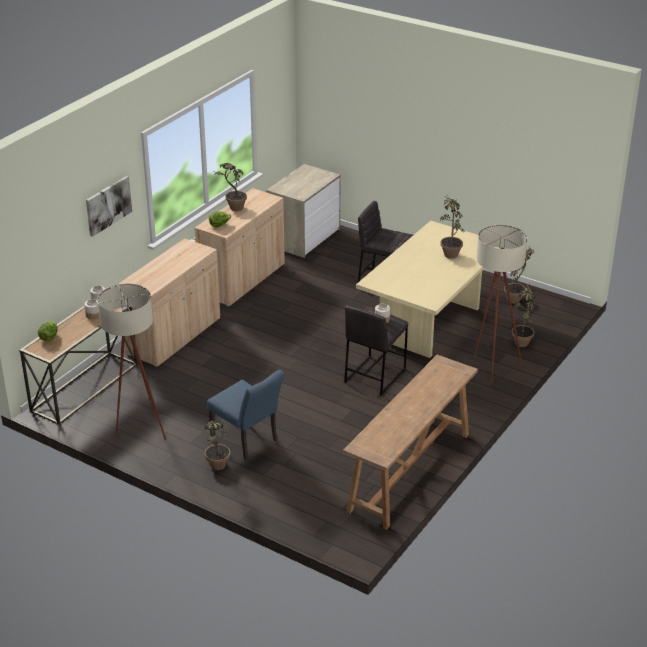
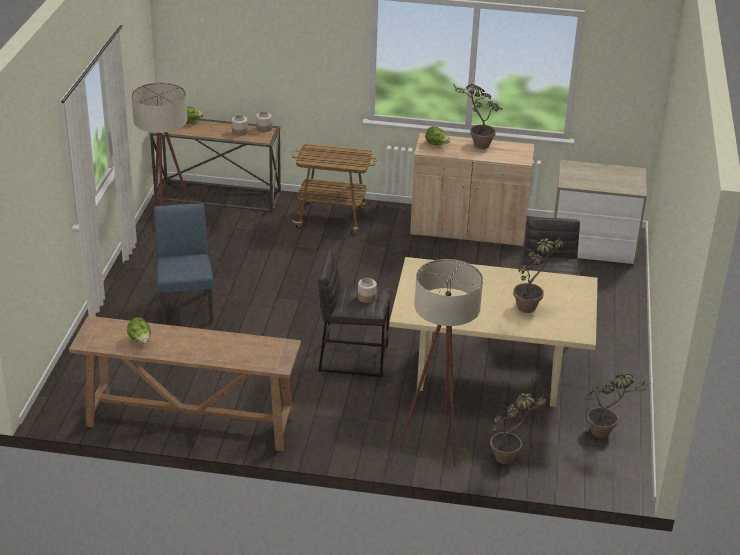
camera: 65 degrees right, 0 degrees up
(108, 205) = (307, 43): picture -> none
(174, 337) = (332, 218): beige cabinet -> cart
(217, 469) = (133, 299): potted plant -> none
(247, 441) = (186, 305): blue chair -> blue chair turned 150 degrees clockwise
(396, 428) = (140, 340): none -> lettuce

